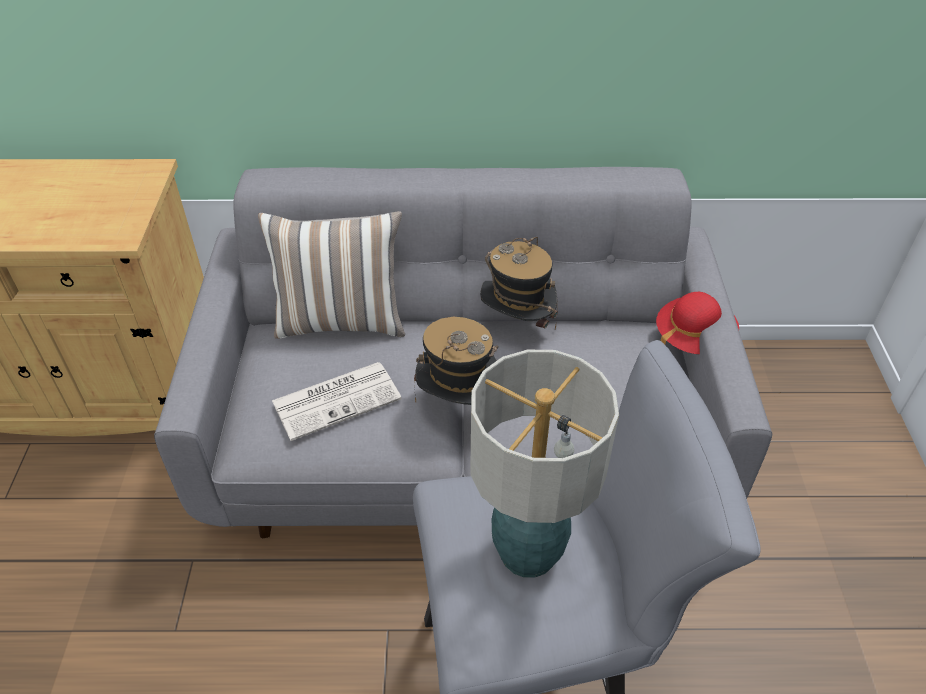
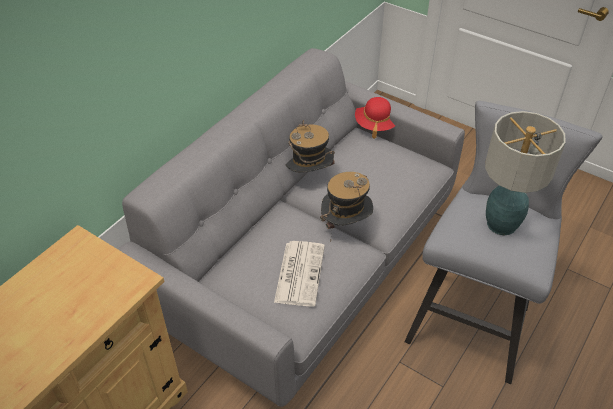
camera: 55 degrees left, 0 degrees up
(341, 321) = (235, 244): pillow -> none

